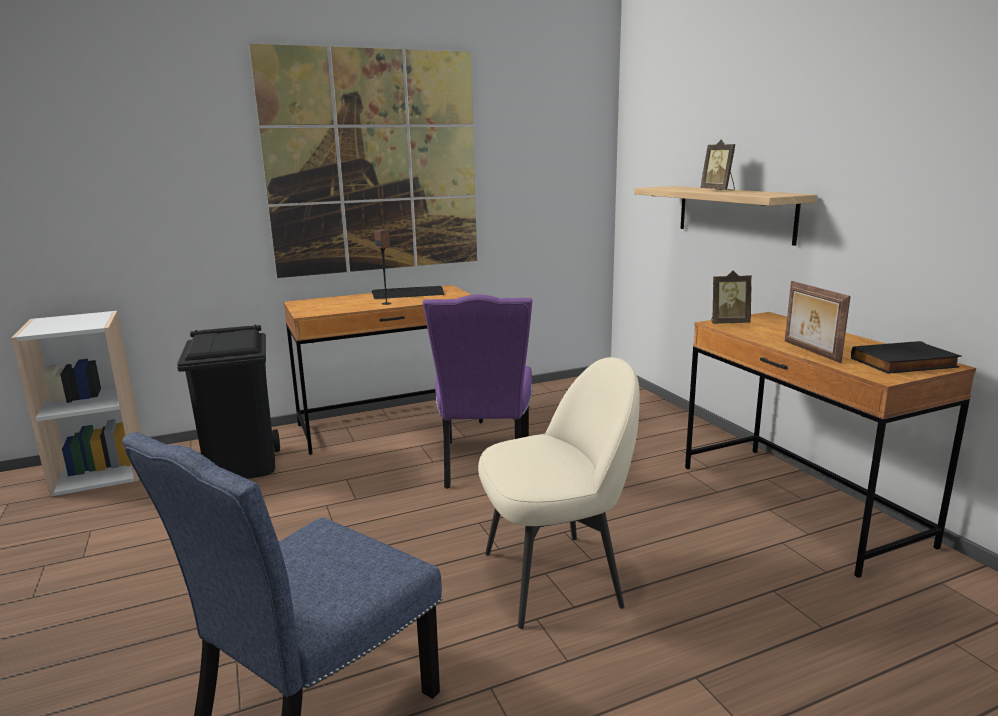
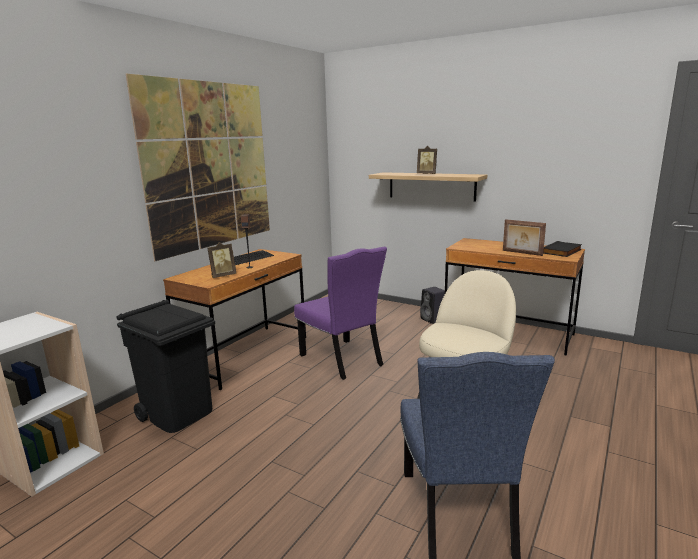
camera: 35 degrees left, 0 degrees up
(696, 446) = (433, 319): none -> black speaker
(728, 323) = (461, 246): picture frame -> picture frame (222, 276)

